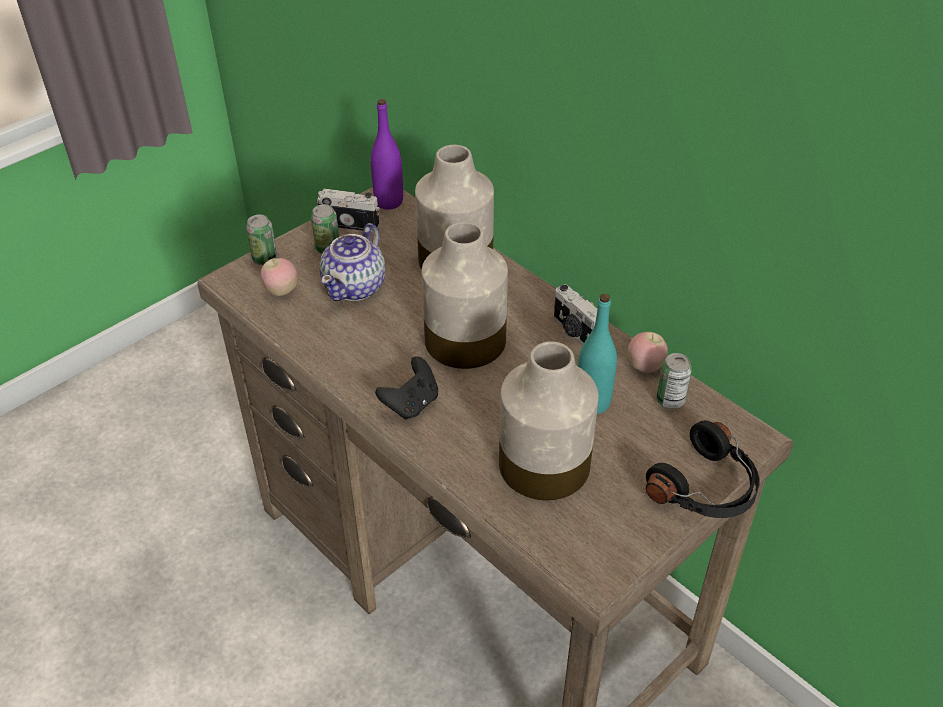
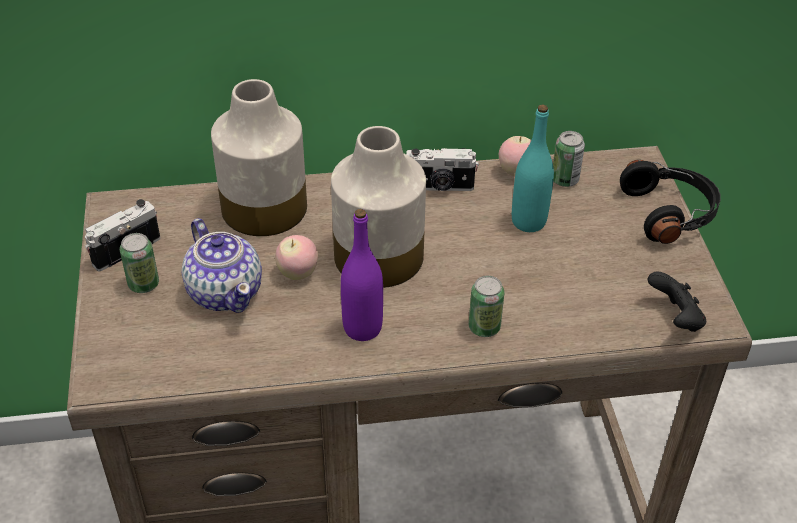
camera: 55 degrees left, 0 degrees up
(265, 259) = (101, 339): can -> can (484, 327)
(281, 291) = (169, 349): apple -> apple (298, 273)
(389, 202) = (126, 208): purple bottle -> purple bottle (362, 328)
(411, 404) = (426, 331): black game controller -> black game controller (675, 318)
(545, 463) = (571, 284): beige vase -> none

